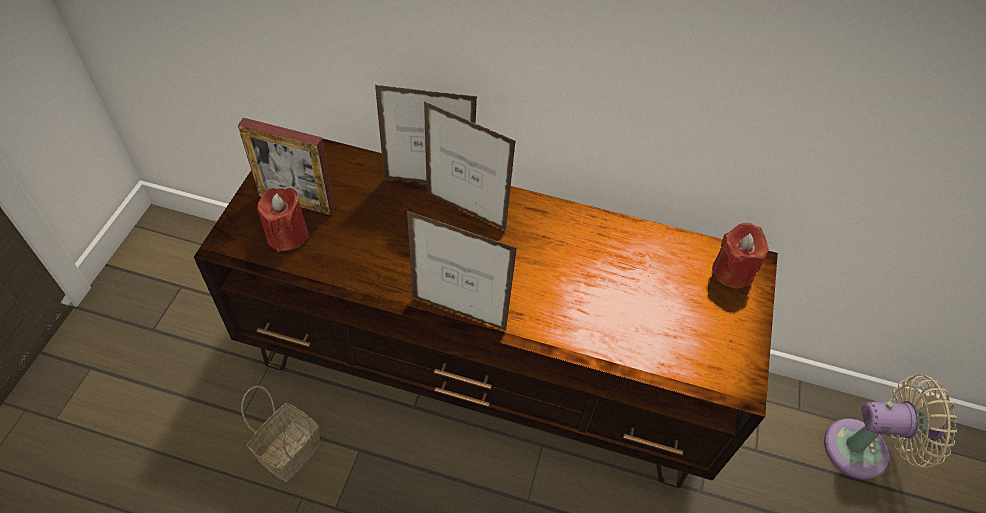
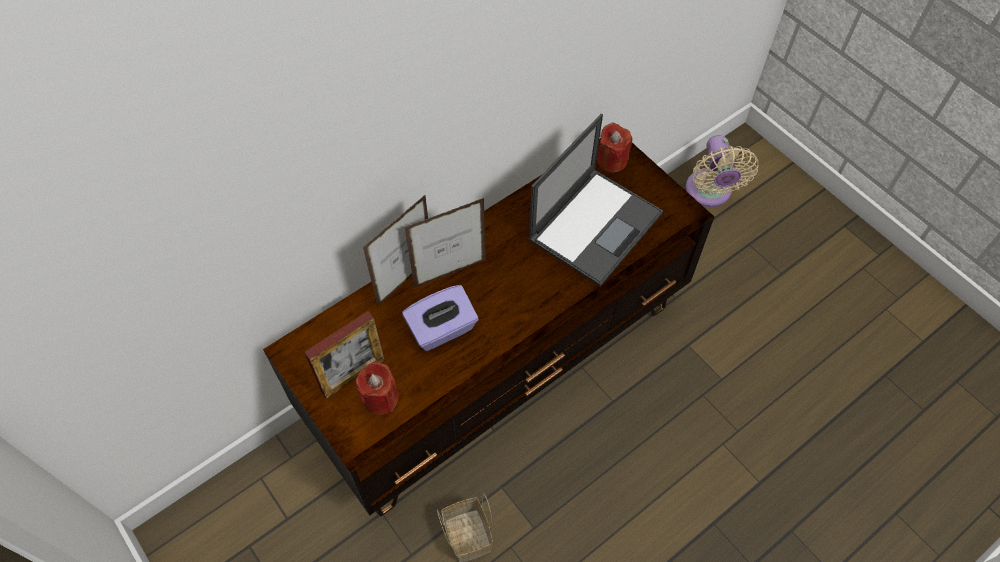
camera: 50 degrees left, 5 degrees up
(397, 240) = (442, 329): none -> purple tissue box
(459, 314) = (531, 328): picture frame -> none
(636, 302) = (595, 225): none -> laptop
(863, 450) = (709, 193): beige fan -> beige fan turned 135 degrees clockwise

